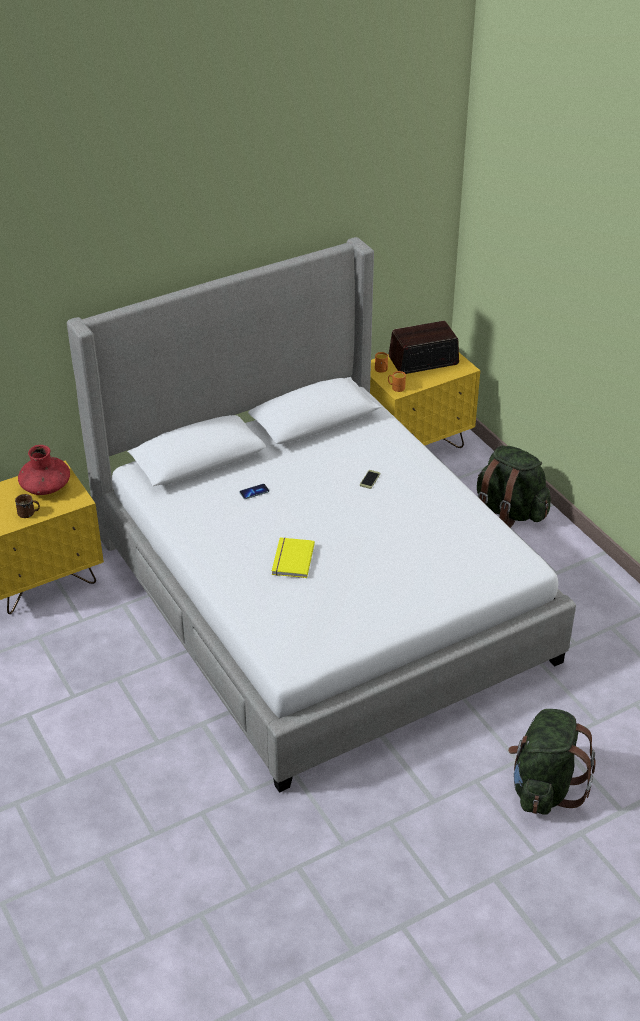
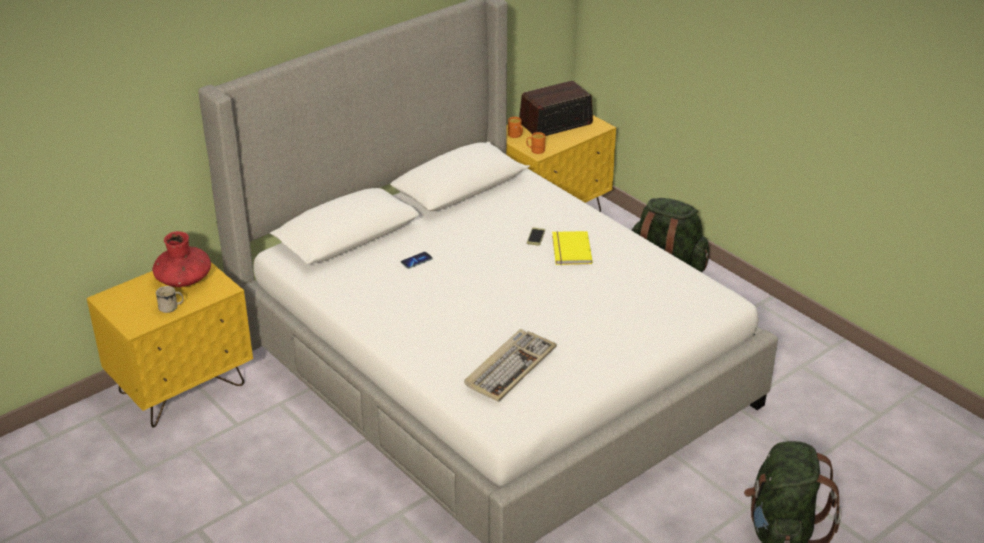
camera: 10 degrees left, 5 degrees down
(29, 513) = (171, 307): brown mug -> white mug
(291, 559) = (476, 321): yellow book -> yellow book (570, 250)
(308, 609) = (510, 367): none -> keyboard

